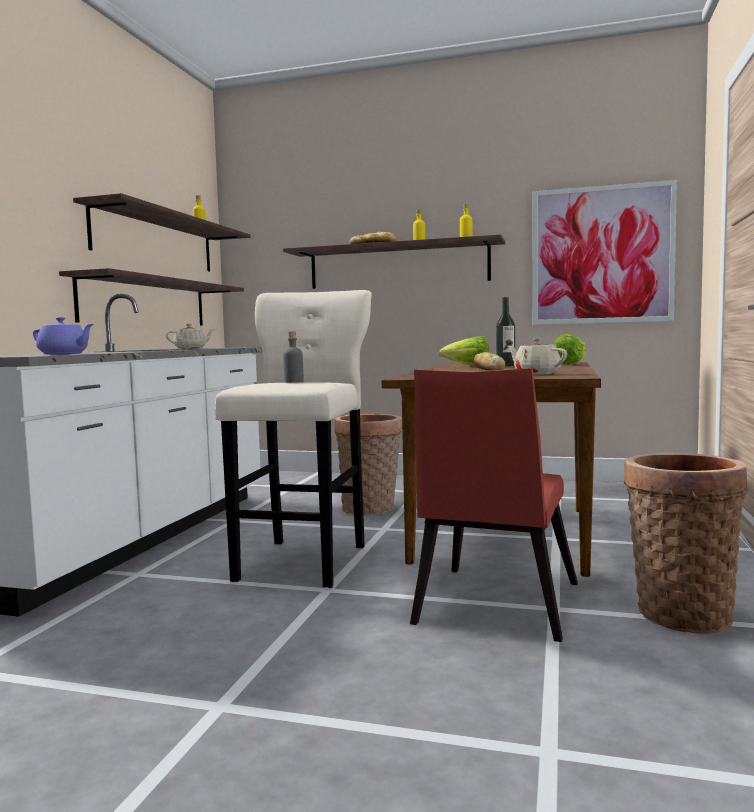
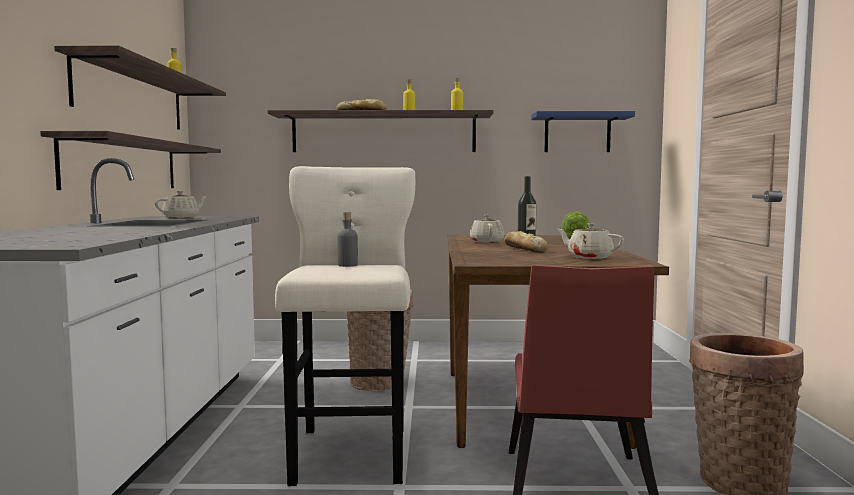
camera: 15 degrees left, 0 degrees up
(64, 354) = (91, 238): purple teapot -> none
(468, 366) = (486, 241): lettuce -> beige teapot
(601, 255) = (577, 133): picture -> blue shelf

